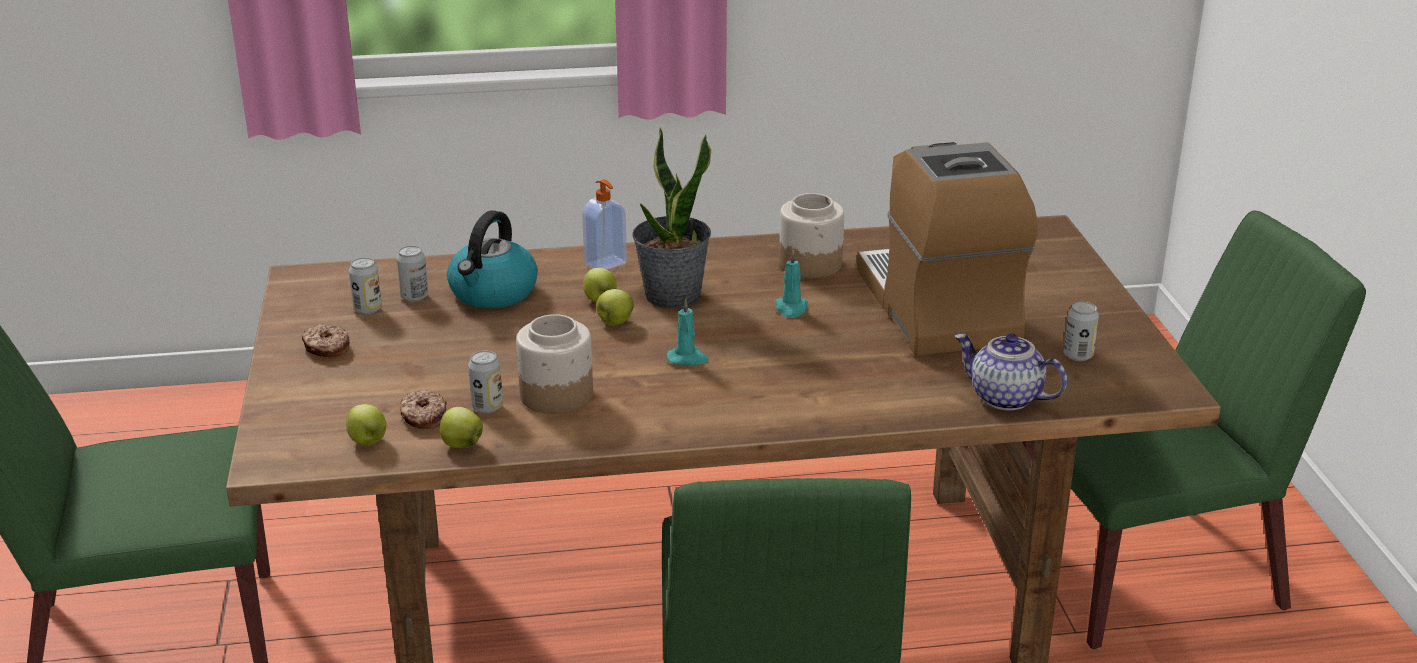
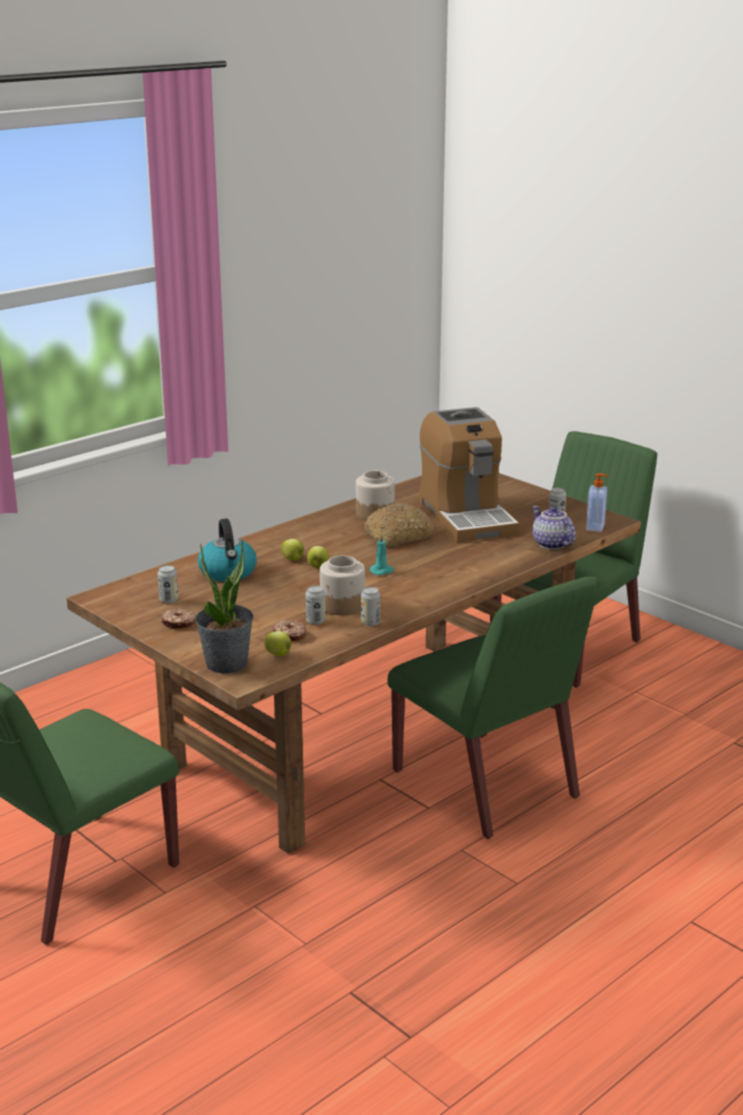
camera: 35 degrees left, 5 degrees down
(414, 296) = (185, 586): can -> can (370, 622)
(461, 444) = (330, 640): apple -> none
(606, 264) = (268, 542): soap dispenser -> soap dispenser (596, 527)
(672, 296) = (328, 547): potted plant -> potted plant (226, 663)
(791, 309) = (397, 536): turquoise candle -> bread
(938, 308) = (466, 516): coffee machine -> coffee machine turned 150 degrees counterclockwise
(1004, 398) = (550, 544): teapot -> teapot turned 60 degrees clockwise

